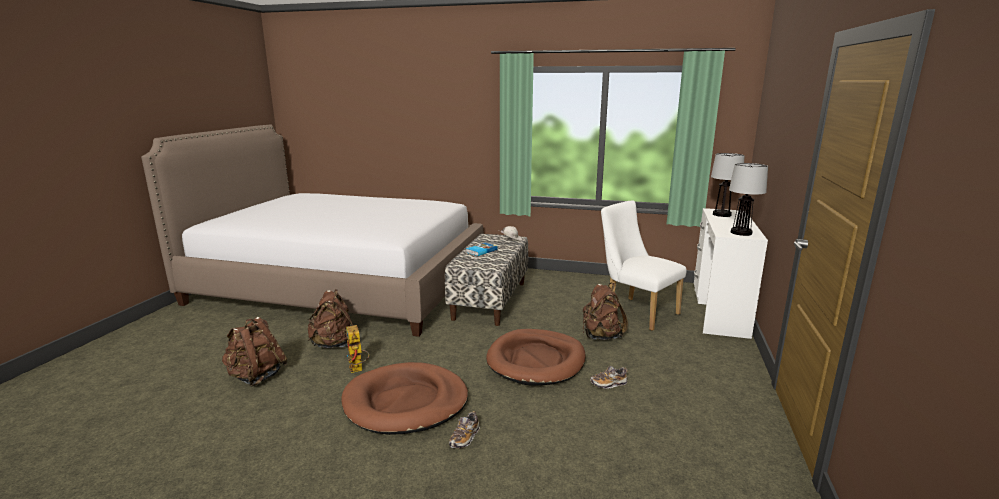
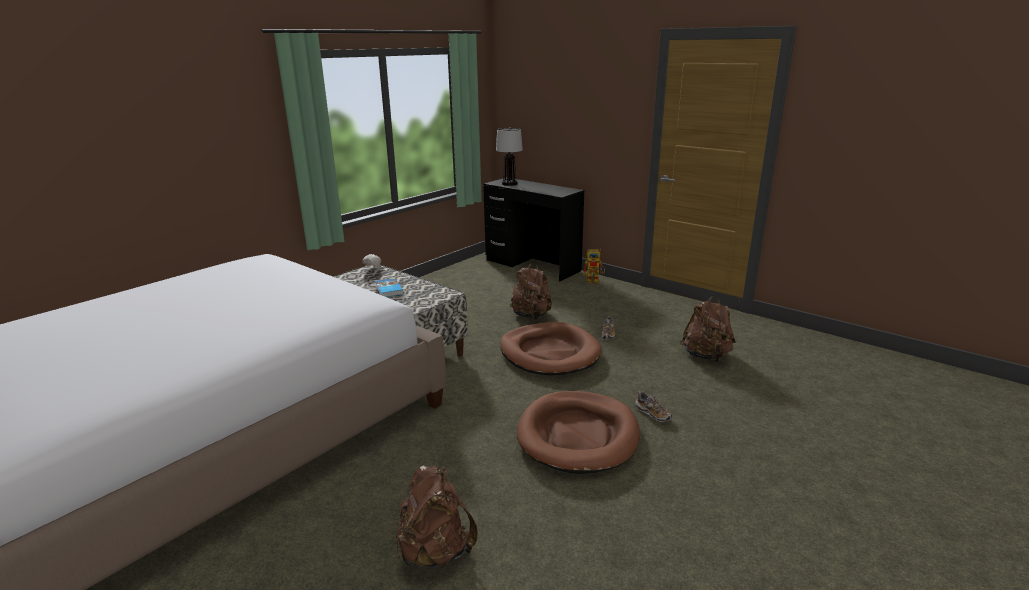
camera: 65 degrees left, 5 degrees up
(334, 344) = (399, 471): brown backpack -> brown backpack (706, 356)
(358, 369) = (485, 458): toy robot -> toy robot (595, 281)
(635, 312) = (501, 291): white chair -> none
(719, 311) = (532, 265): white desk -> black desk
(741, 232) = (561, 190): table lamp -> none

